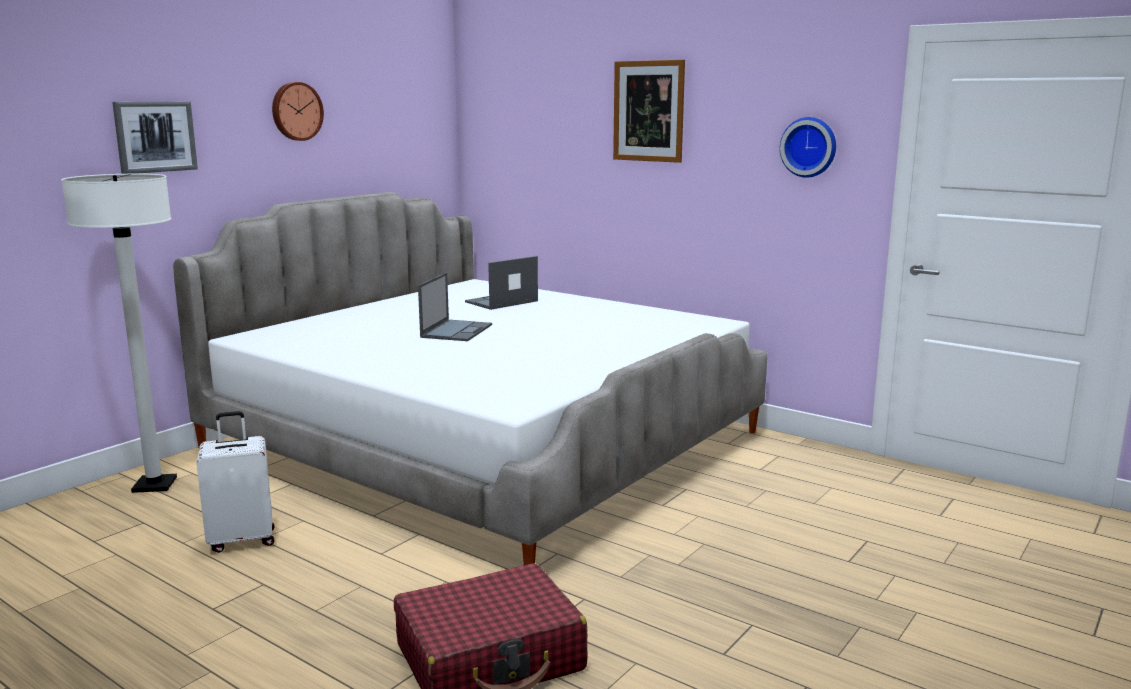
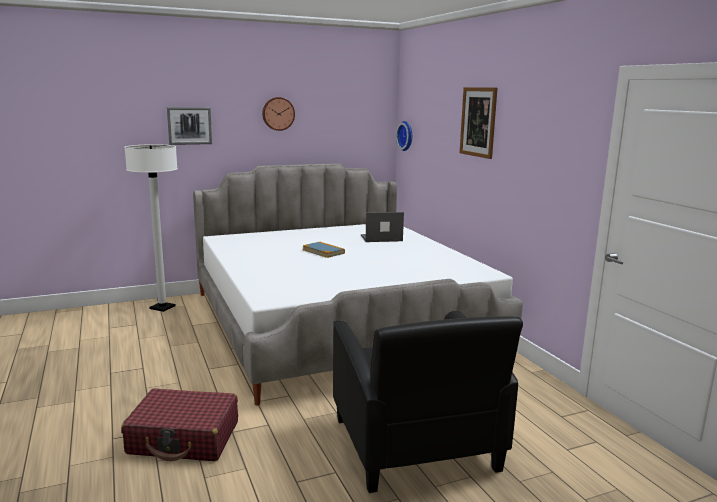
camera: 30 degrees right, 0 degrees up
(242, 540) = (162, 344): white suitcase -> none
(456, 331) = (323, 251): laptop -> book
(793, 562) = (415, 445): none -> black armchair
(809, 147) = (557, 155): wall clock -> wall clock (406, 136)

